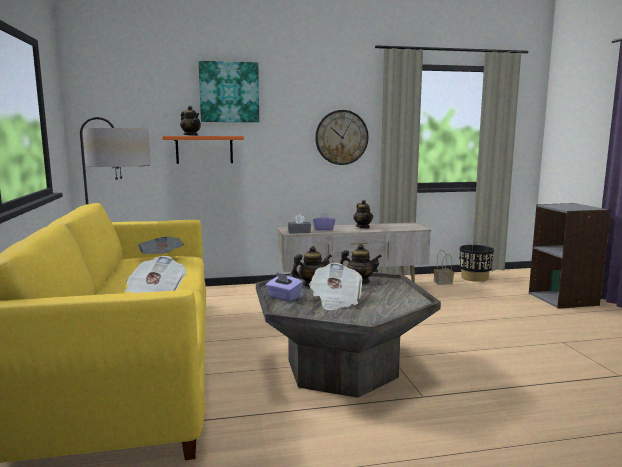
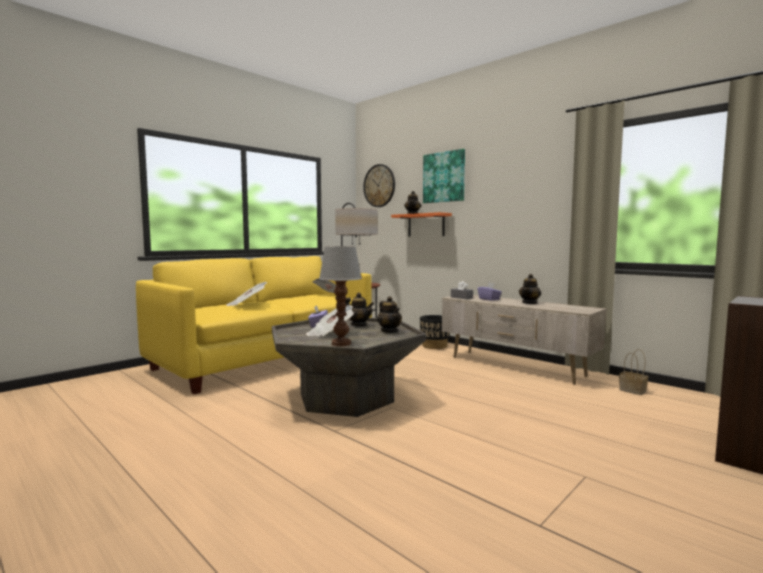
camera: 55 degrees right, 5 degrees down
(341, 137) = (536, 210): wall clock -> wall clock (379, 185)
(390, 306) = (340, 344): none -> table lamp
(474, 278) = (696, 400): black planter -> black planter (434, 346)

